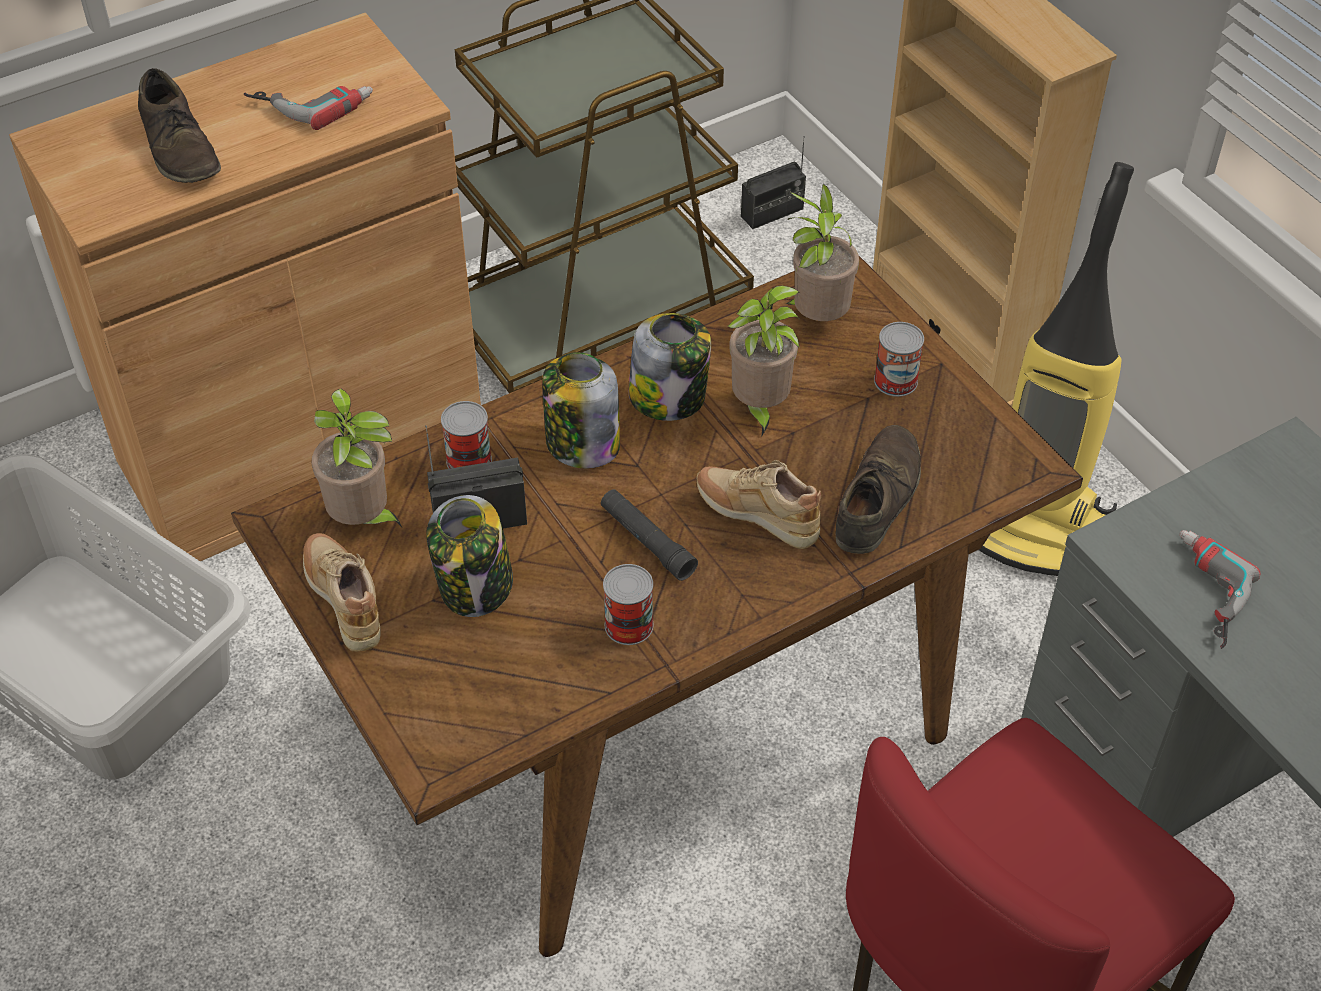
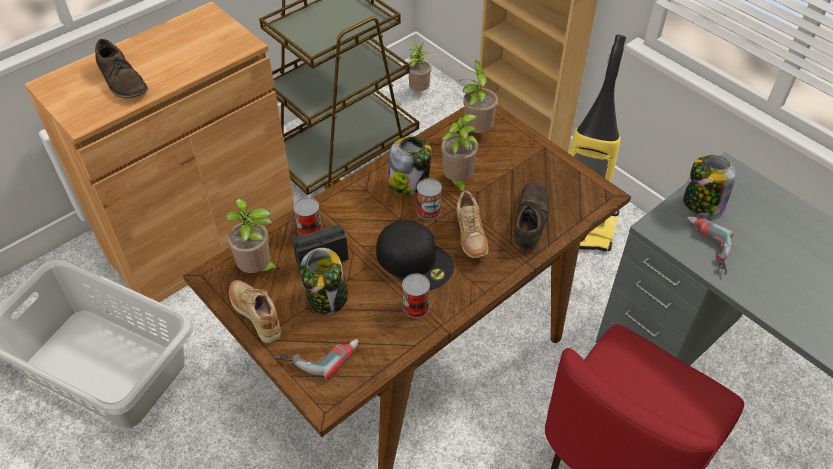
camera: 10 degrees left, 0 degrees up
(311, 100) = (191, 48): power drill -> power drill (318, 353)
(581, 444) = (368, 212): jar -> jar (702, 203)
(647, 541) = (415, 260): black flashlight -> black cap
(757, 515) = (470, 238): beige shoe -> beige shoe turned 120 degrees counterclockwise
(772, 213) = (418, 91): radio -> potted plant
(895, 380) = (524, 159): can -> can (428, 210)

